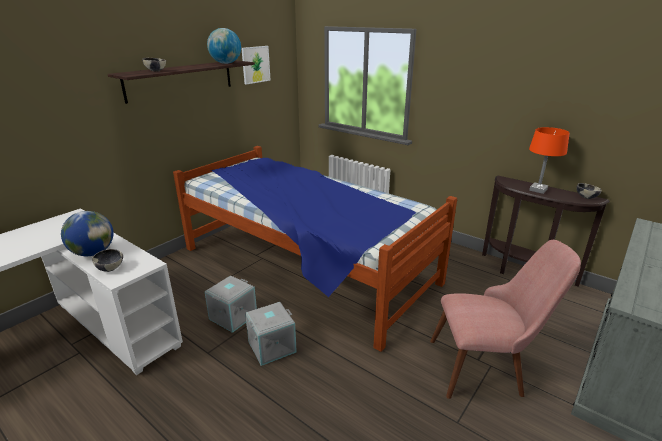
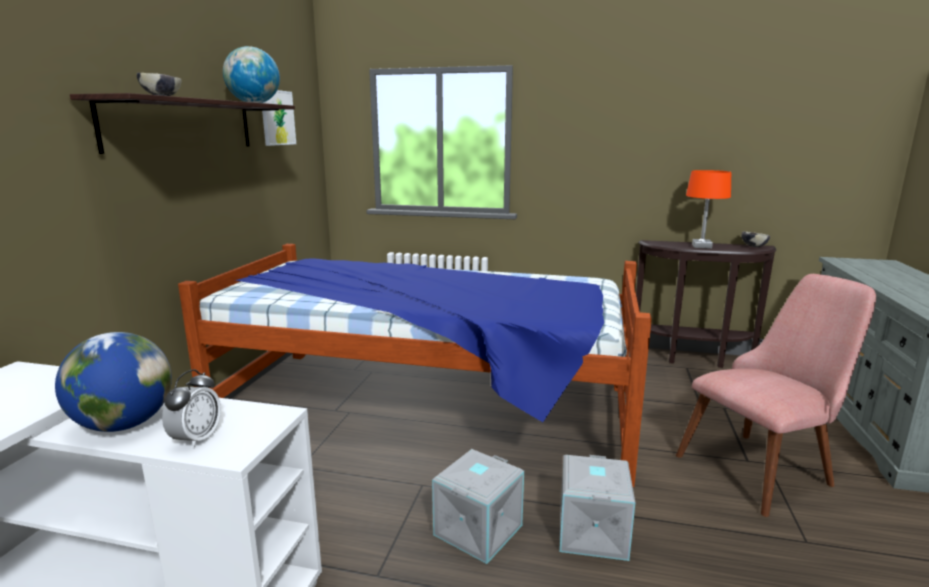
camera: 25 degrees left, 10 degrees down
(110, 268) = (196, 439): bowl -> alarm clock
(233, 316) = (372, 505): grey storage box -> grey storage box (591, 532)

